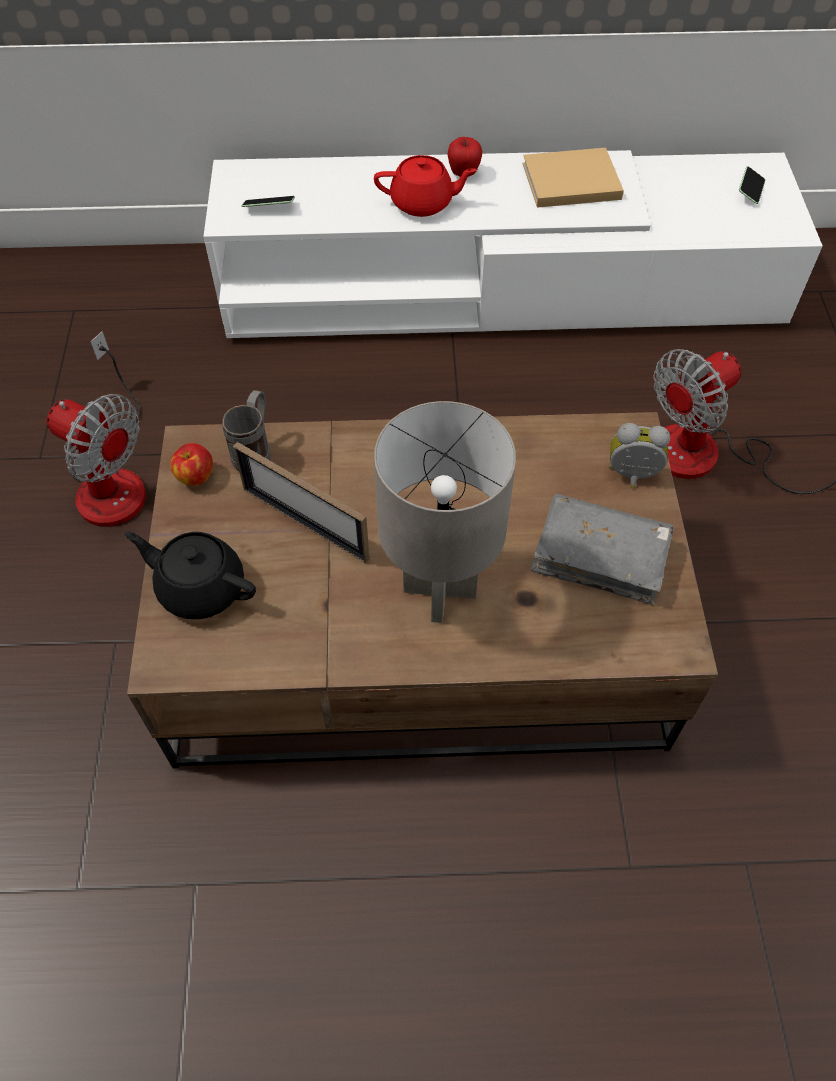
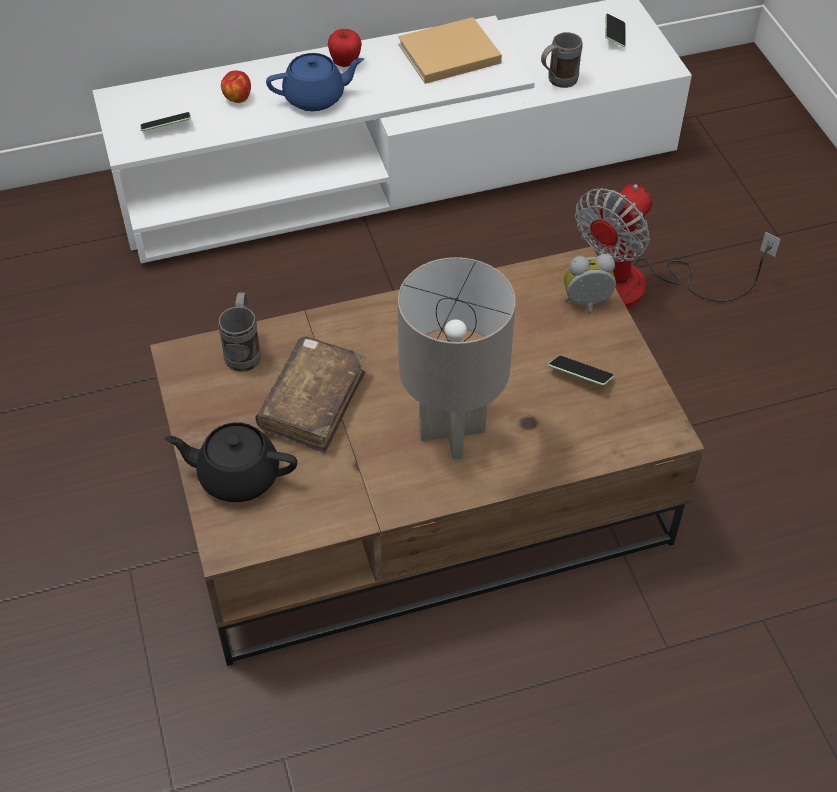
camera: 15 degrees left, 5 degrees down
(113, 477) = (71, 419): fan -> none
(195, 476) = (196, 383): apple -> apple (237, 98)
(305, 524) = (313, 403): picture frame -> brown book
(423, 203) = (315, 98): red teapot -> blue teapot
(600, 557) = (580, 376): grey book -> phone
(675, 229) = (557, 82): none -> grey mug

